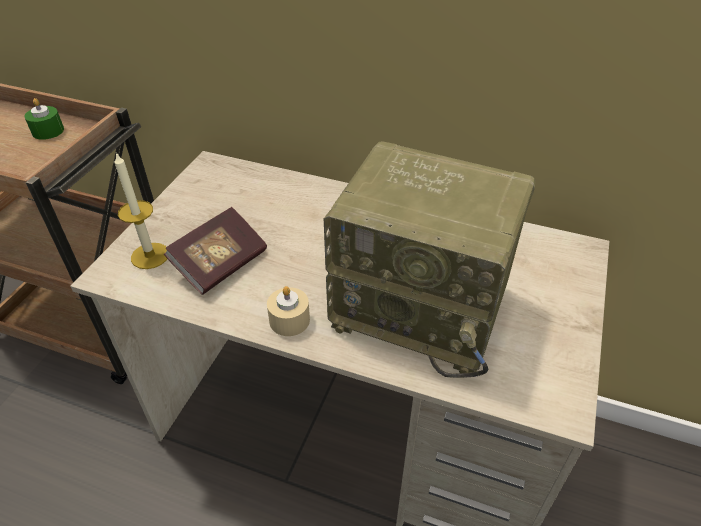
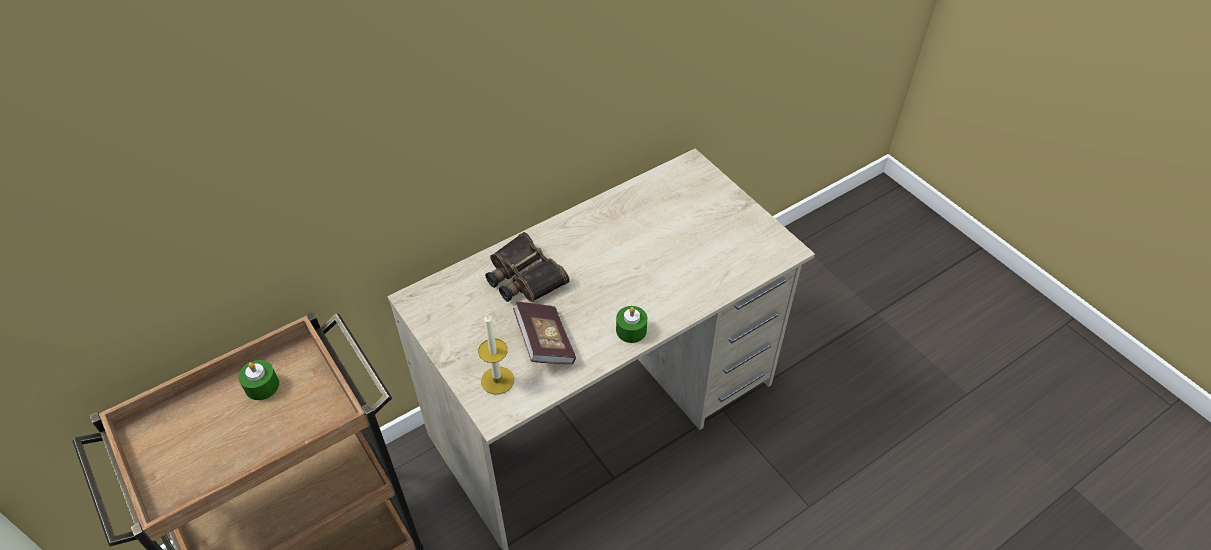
camera: 55 degrees left, 5 degrees up
(289, 320) = (631, 330): beige candle -> green candle
(292, 210) = (523, 277): none -> binoculars
(423, 308) = (675, 262): radio -> none

